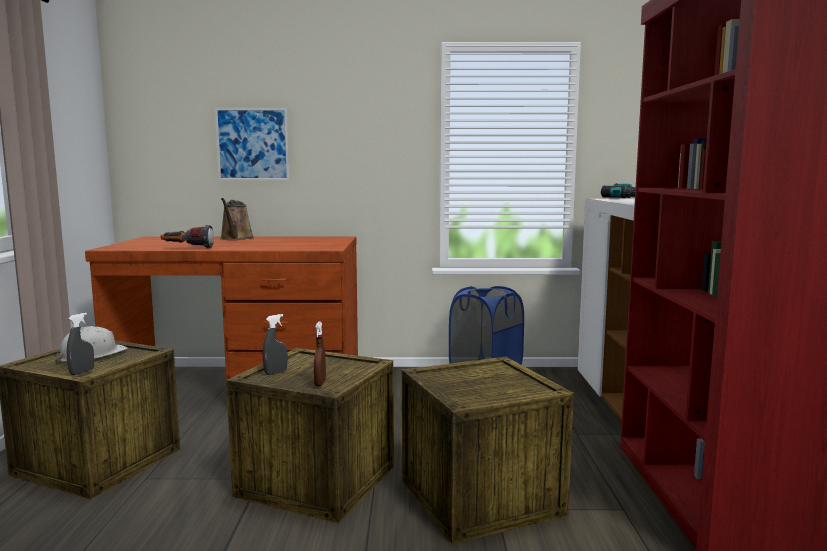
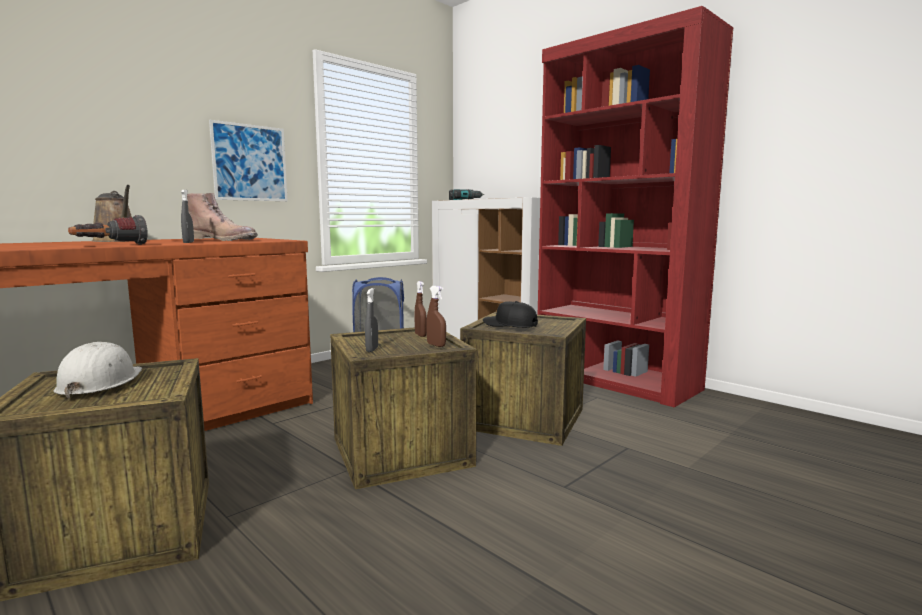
camera: 45 degrees left, 0 degrees up
(82, 372) = (153, 394): grey spray bottle -> grey spray bottle (188, 242)
(252, 144) = (111, 126): picture -> picture (250, 163)
(292, 244) = (223, 240): none -> brown boot
(352, 368) = (420, 335): none -> brown spray bottle
(457, 378) = (510, 324): none -> black cap

